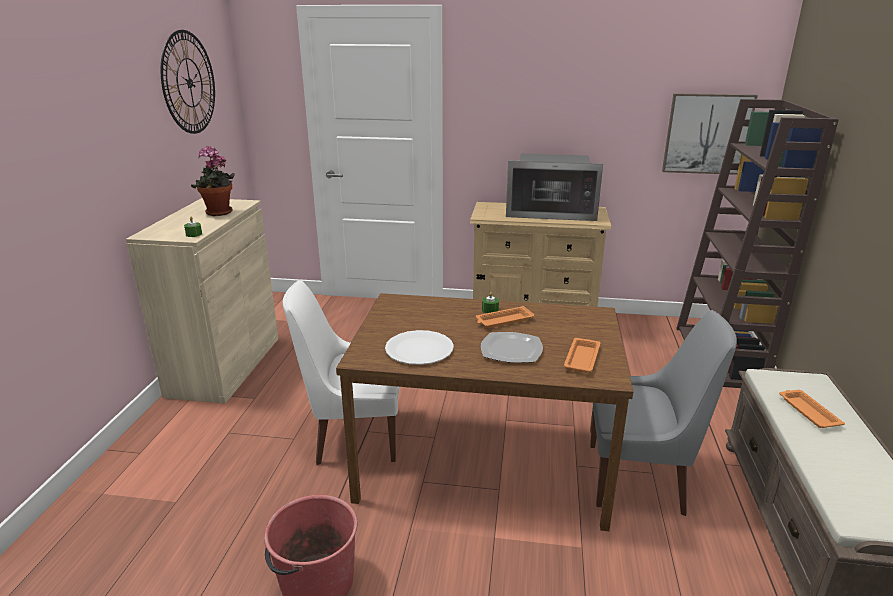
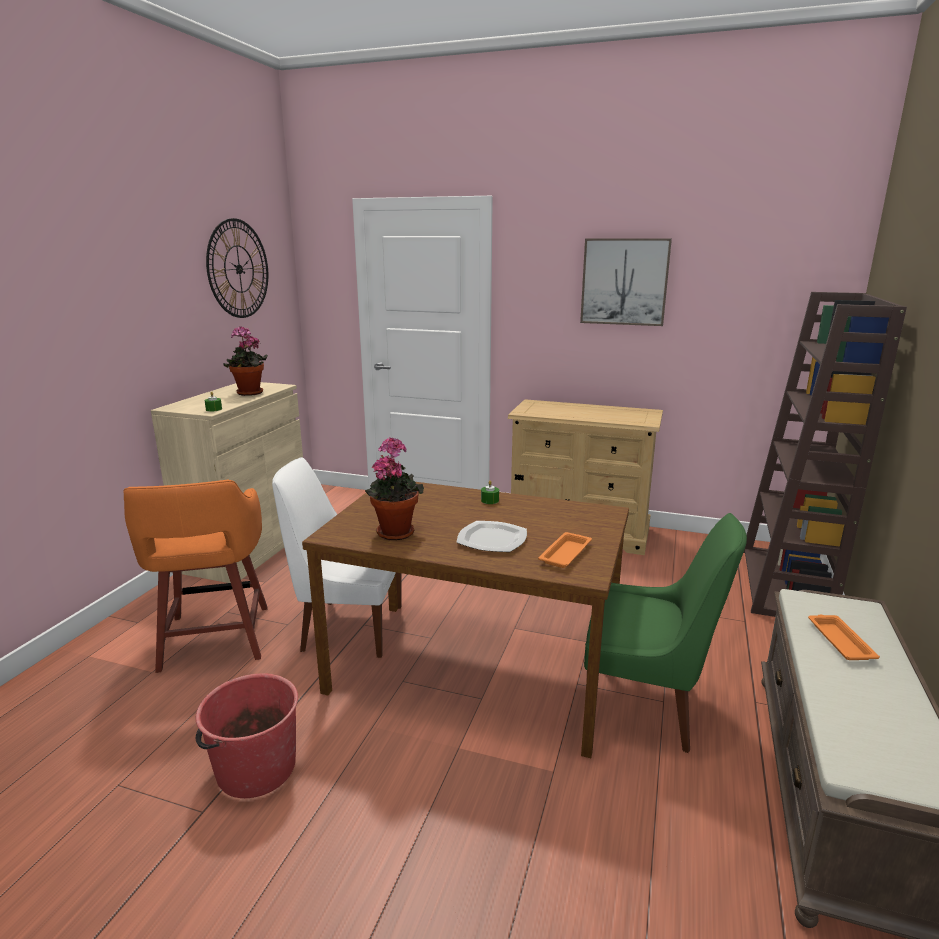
camera: 10 degrees right, 5 degrees down
(227, 462) = (214, 640): none -> orange stool
(419, 349) = (395, 531): white plate -> potted plant
(503, 321) = (498, 511): orange tray -> none
(551, 212) = (598, 412): microwave -> none
(640, 479) = (646, 706): grey chair -> green chair
(707, 134) = (778, 332): picture -> picture (624, 282)

